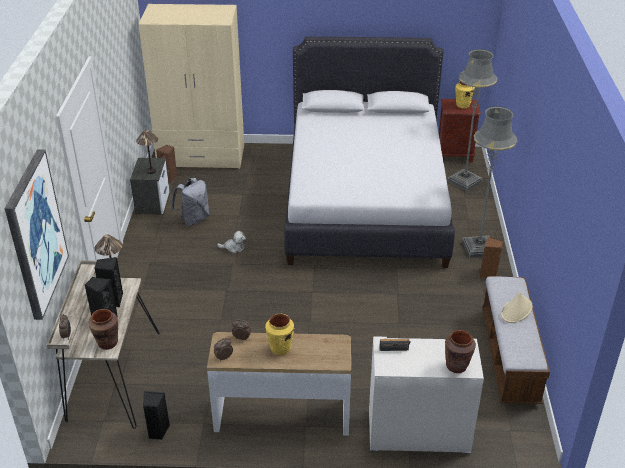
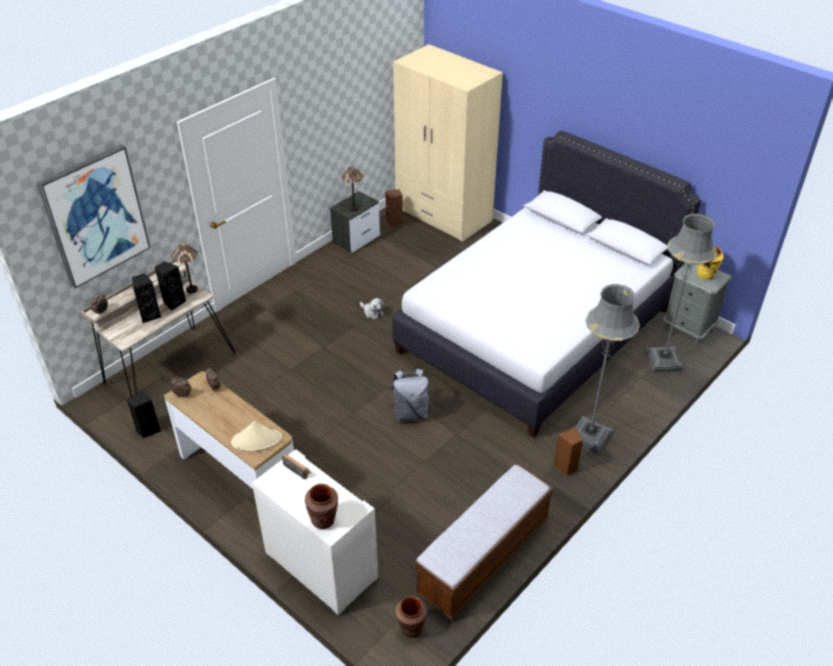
camera: 40 degrees right, 5 degrees up
(107, 343) = (130, 334): brown vase -> brown vase (411, 628)
(193, 219) = (370, 270): grey backpack -> grey backpack (410, 413)
(280, 348) = (229, 414): yellow vase -> none
(455, 155) = (687, 329): brown nightstand -> grey nightstand
(516, 311) = (496, 513): beige hat -> beige hat (257, 440)

